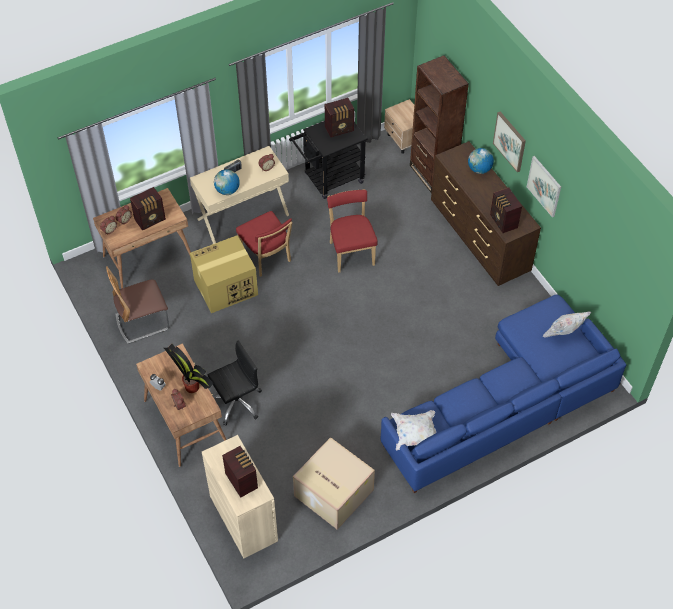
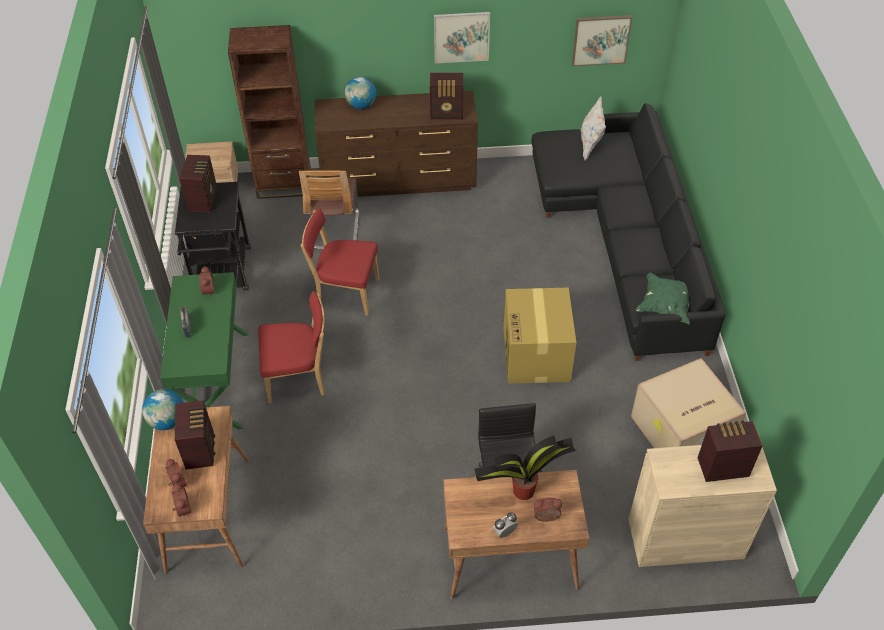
camera: 65 degrees left, 5 degrees down
(142, 322) = (315, 558): chair -> chair (333, 229)
(225, 288) = (318, 439): cardboard box -> cardboard box (536, 355)
(227, 190) = (215, 343): globe -> globe (167, 421)
(243, 216) = (215, 381): beige desk -> green desk
(415, 434) = (665, 306): white pillow -> green pillow
(506, 403) = (625, 238): blue sofa -> black sofa
(510, 141) = (385, 35): picture -> picture (601, 39)

